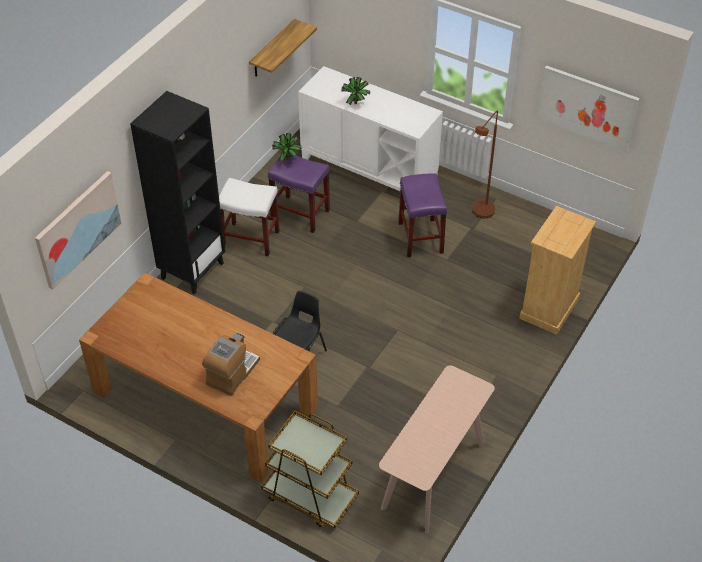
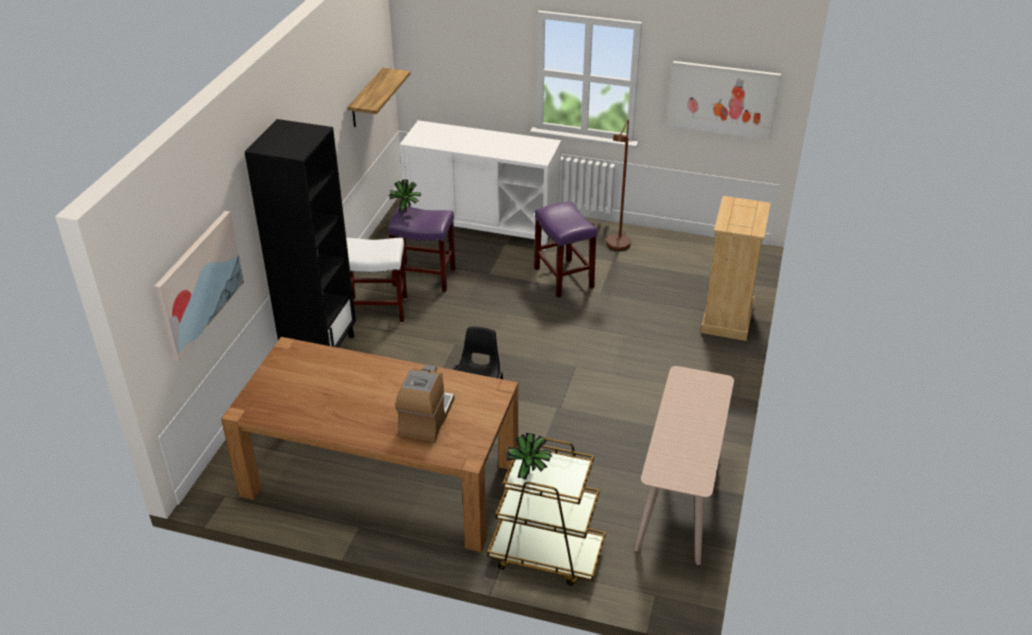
camera: 15 degrees left, 10 degrees down
(356, 104) = (467, 146): potted plant -> potted plant (530, 474)

